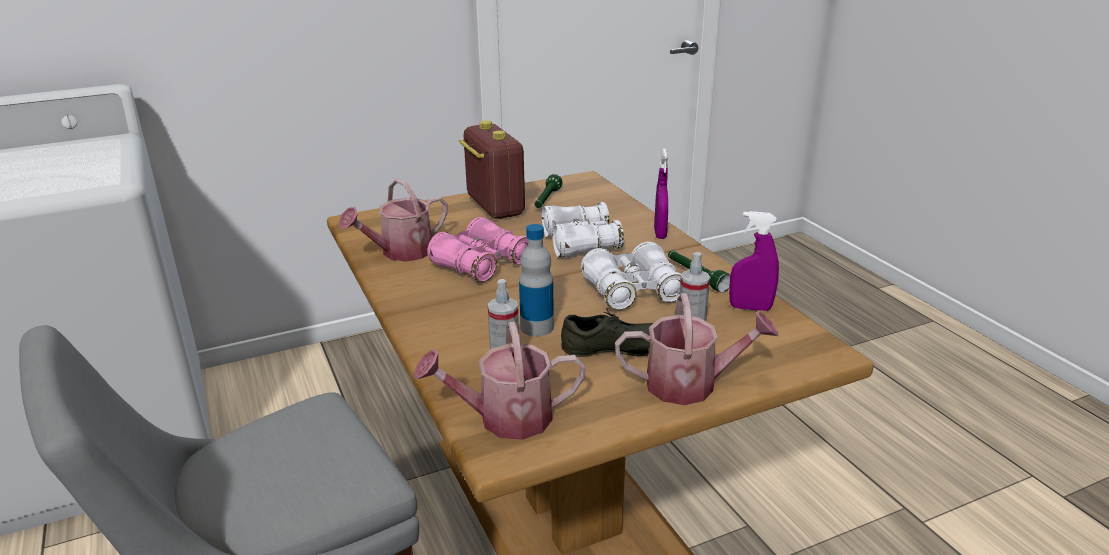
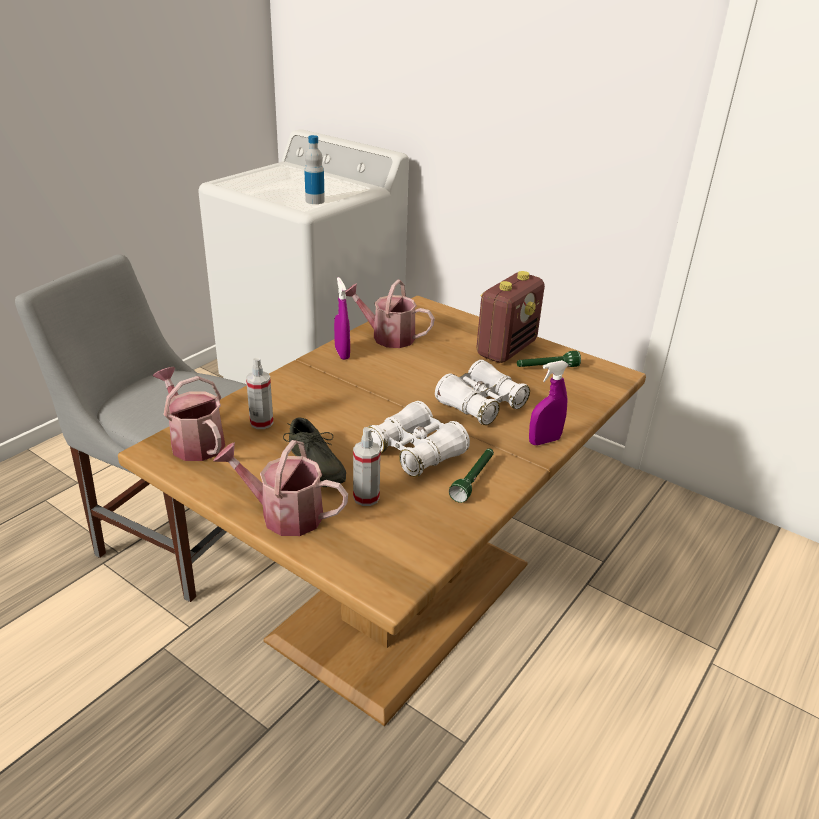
camera: 60 degrees right, 5 degrees up
(481, 264) = (399, 372): pink binoculars -> none
(537, 327) = (321, 422): bottle -> bottle (315, 201)
(691, 384) = (284, 514): watering can -> watering can turned 135 degrees clockwise
(750, 308) = (439, 523): purple spray bottle -> purple spray bottle (342, 353)

